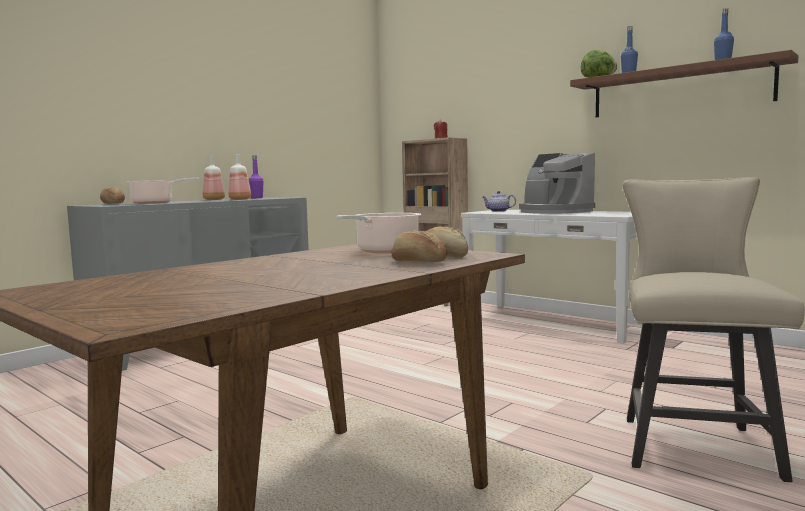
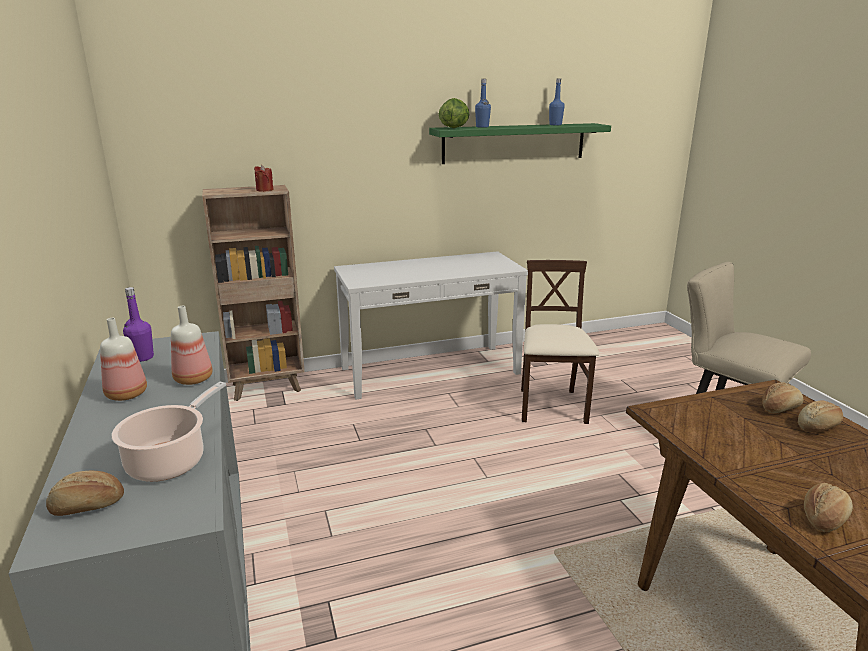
camera: 60 degrees left, 15 degrees up
(226, 267) = (823, 518): none -> bread
(385, 251) = (726, 418): cooking pot -> none
(498, 211) = (369, 275): teapot -> none
(553, 212) = (428, 267): coffee machine -> none
(586, 362) = (551, 406): none -> beige chair
(678, 90) = (514, 143): brown shelf -> green shelf

